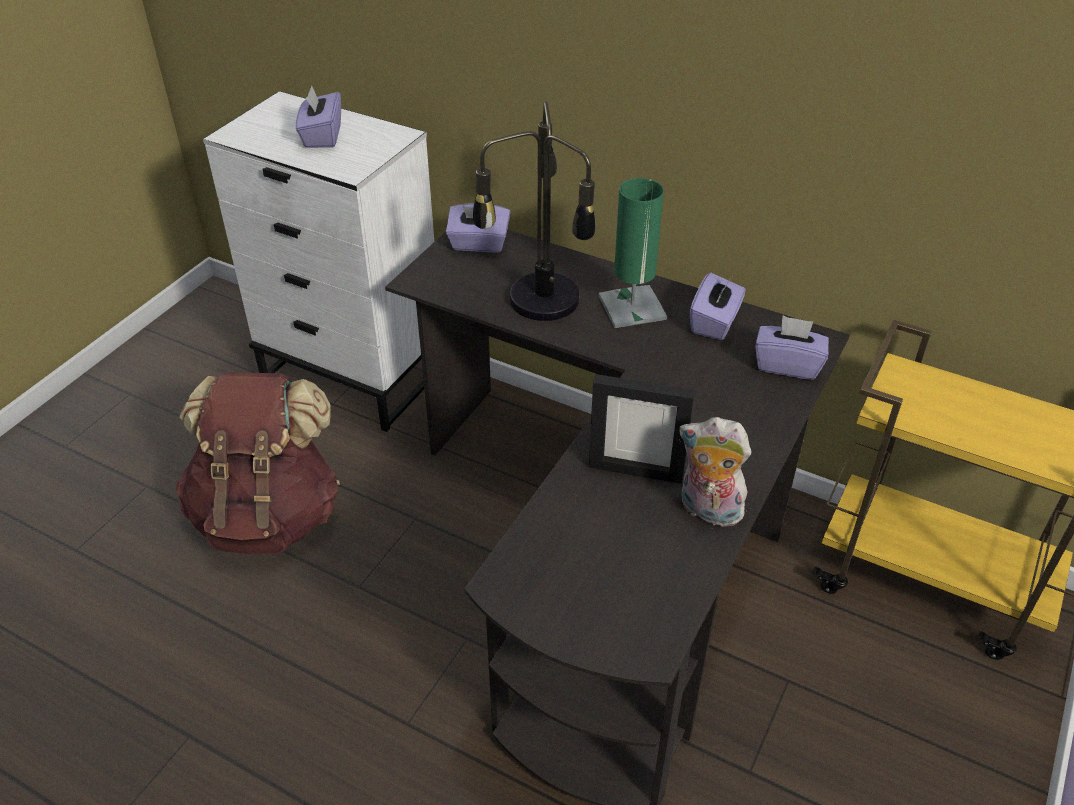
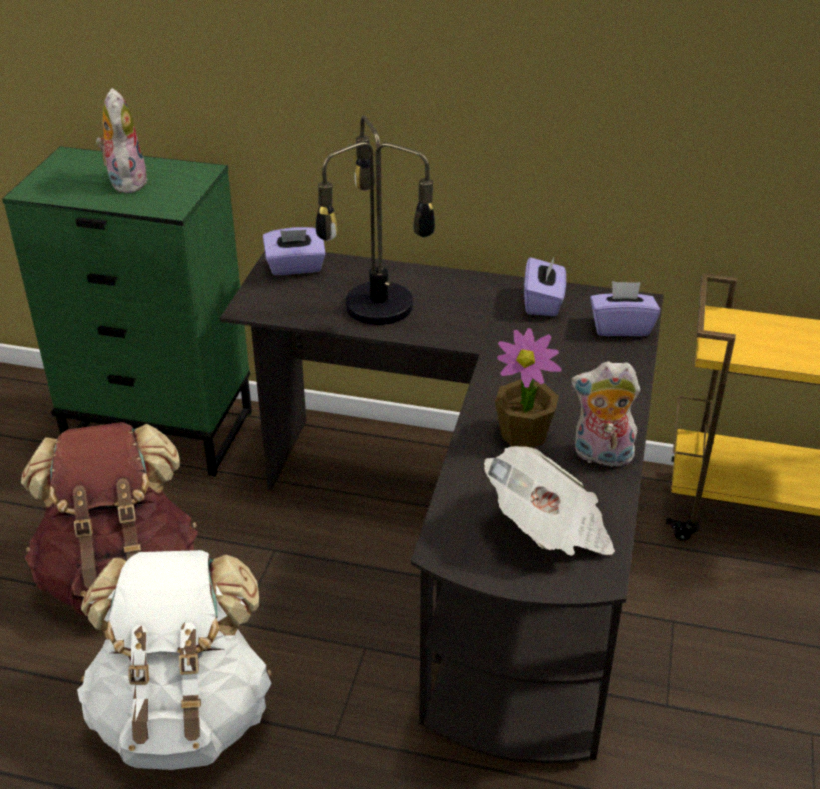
camera: 15 degrees left, 5 degrees down
(277, 669) = (184, 716): none -> white backpack
(322, 136) = (125, 181): purple tissue box -> plush toy
(353, 377) = (161, 431): white dresser -> green dresser
(619, 584) = (549, 529): none -> newspaper
(632, 307) = (463, 301): green table lamp -> none
(636, 469) = (524, 434): picture frame -> potted plant

